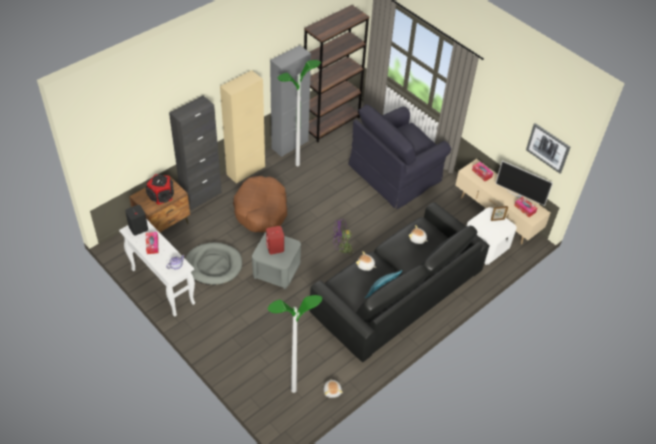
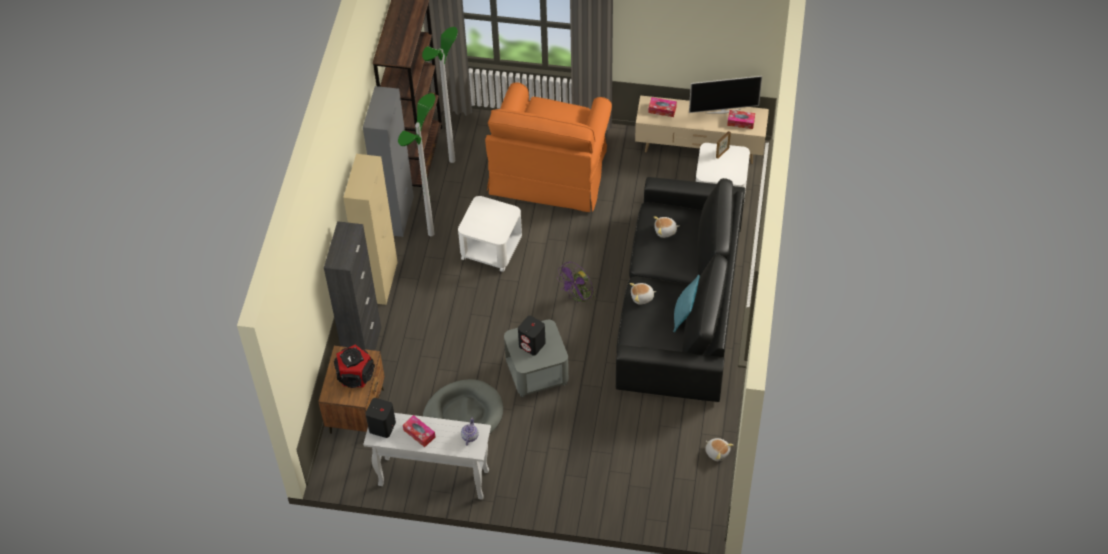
camera: 35 degrees left, 5 degrees up
(261, 210) = (448, 316): brown dog bed -> none
(275, 248) = (532, 344): red speaker -> black speaker
(293, 390) = (680, 479): floor lamp -> floor lamp (452, 160)
(321, 191) = (491, 247): none -> white side table
(396, 173) = (550, 169): black armchair -> orange armchair
(548, 147) = (741, 41): picture -> none

